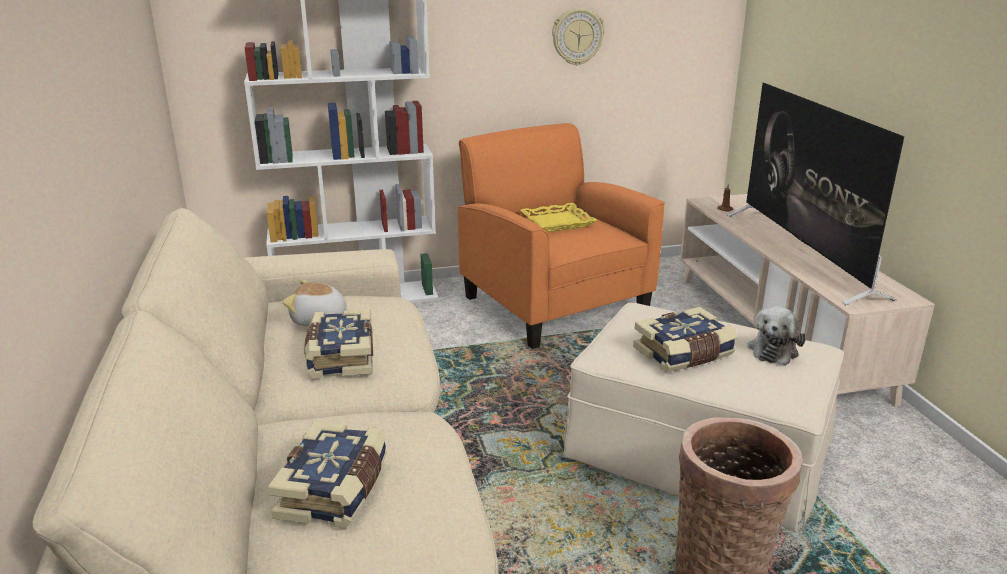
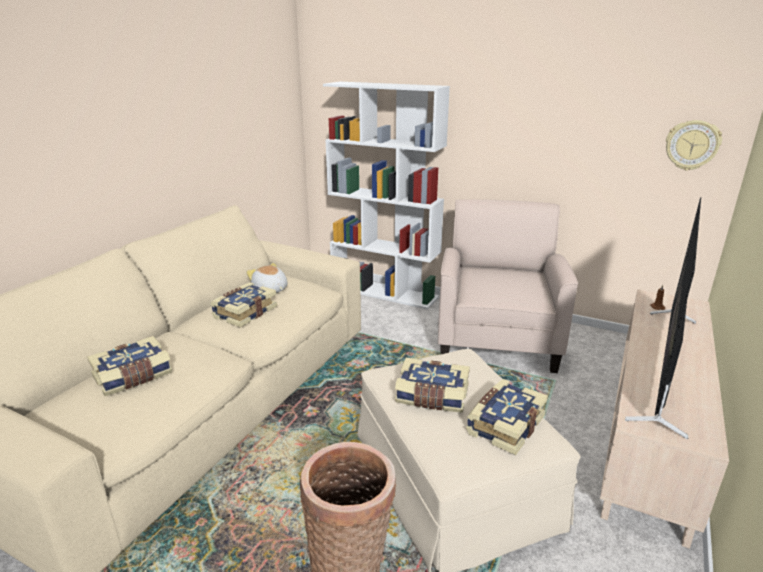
camera: 40 degrees right, 0 degrees up
(553, 304) = (496, 339): orange armchair -> beige armchair
(557, 222) = (503, 277): yellow tray -> none
(577, 36) = (573, 135): wall clock -> wall clock (692, 145)
(773, 349) = (504, 425): plush toy -> book

